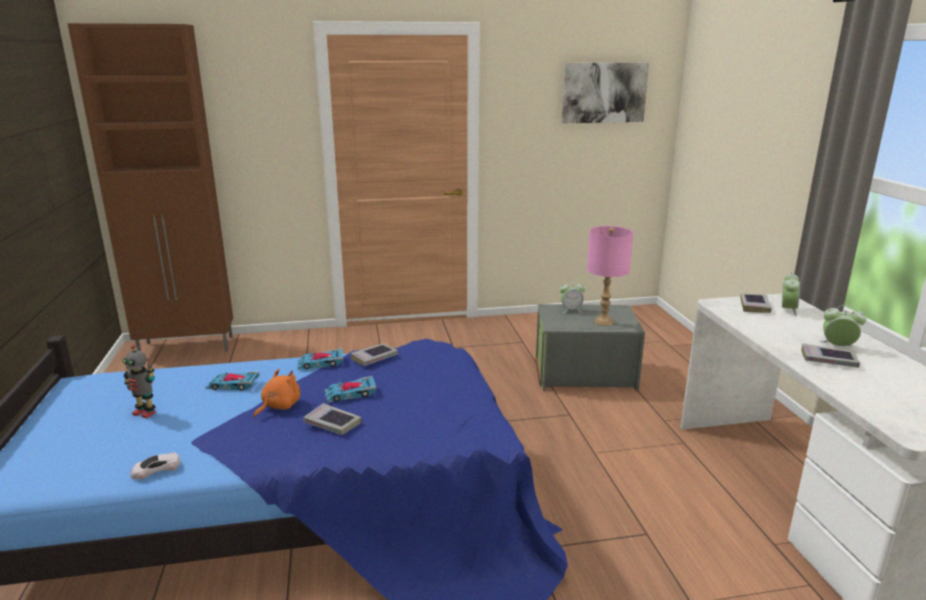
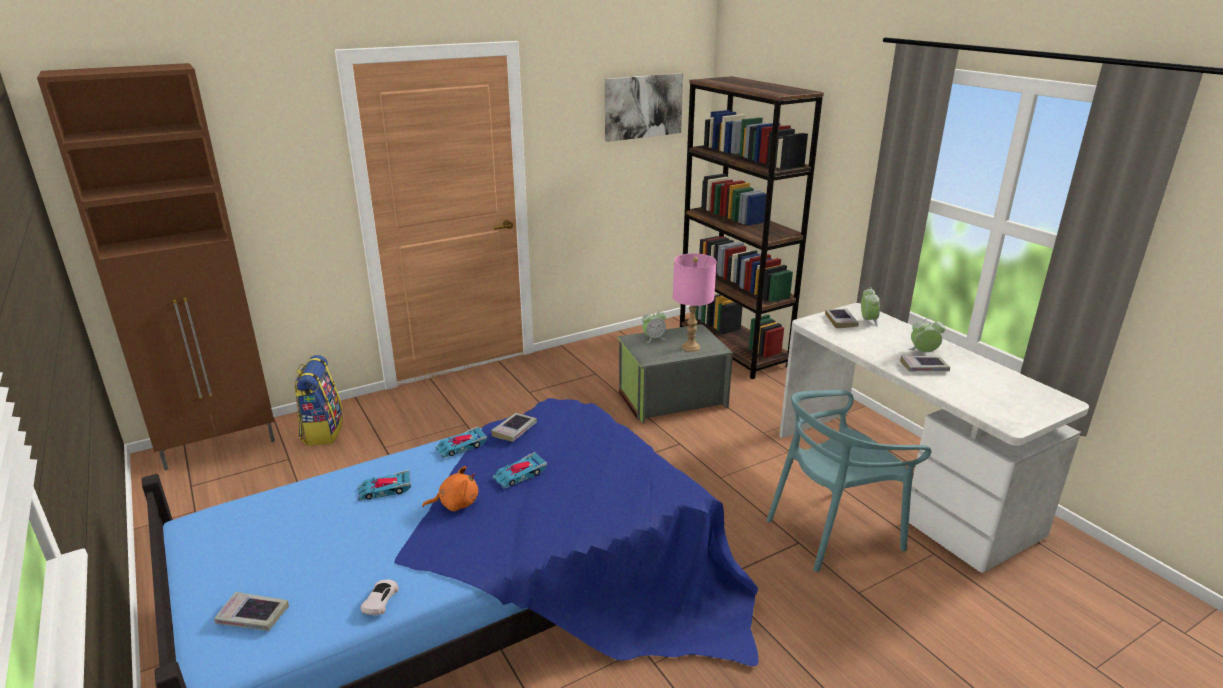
camera: 20 degrees left, 5 degrees up
(145, 412) = (313, 542): toy robot -> none
(156, 469) = (381, 599): white toy car -> white toy car turned 150 degrees clockwise
(267, 350) = (322, 431): none -> backpack
(279, 406) = (456, 503): orange plush toy -> orange plush toy turned 60 degrees clockwise
(332, 423) = (526, 510): book -> book (252, 616)
(672, 341) = (733, 349): none -> brown bookcase
(693, 531) = (833, 531): none -> turquoise chair

